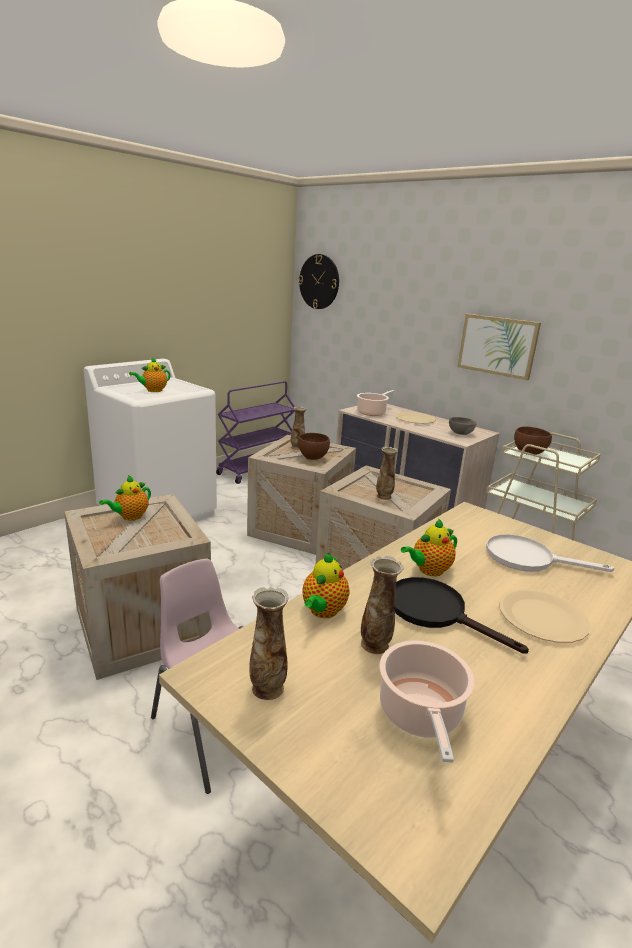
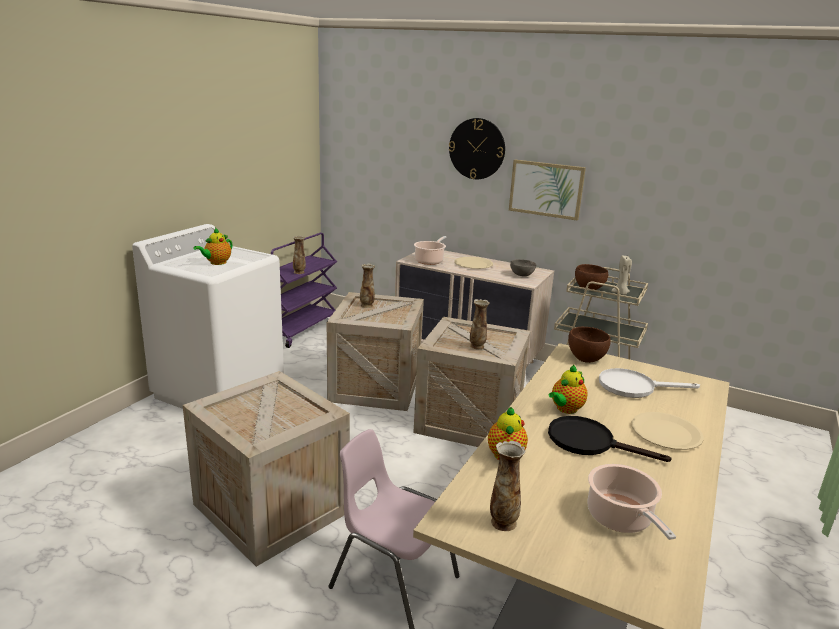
camera: 15 degrees left, 0 degrees up
(130, 517) = (254, 400): teapot -> none
(313, 457) = (389, 314): brown bowl -> brown bowl (586, 359)
(319, 282) = (351, 126): wall clock -> wall clock (477, 149)
(375, 645) = (561, 475): vase -> vase (299, 272)
(564, 461) = (620, 293): none -> beige candle

